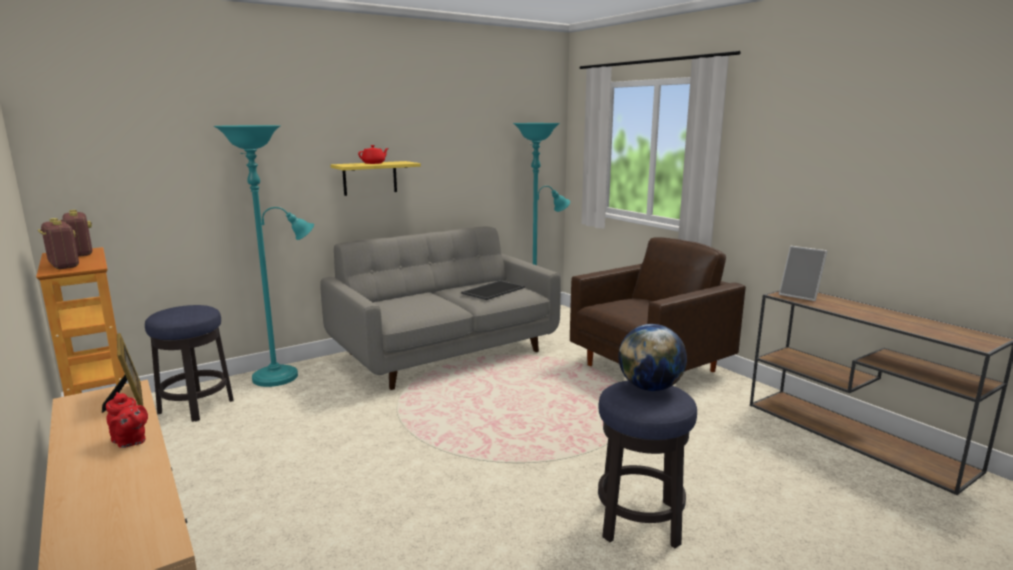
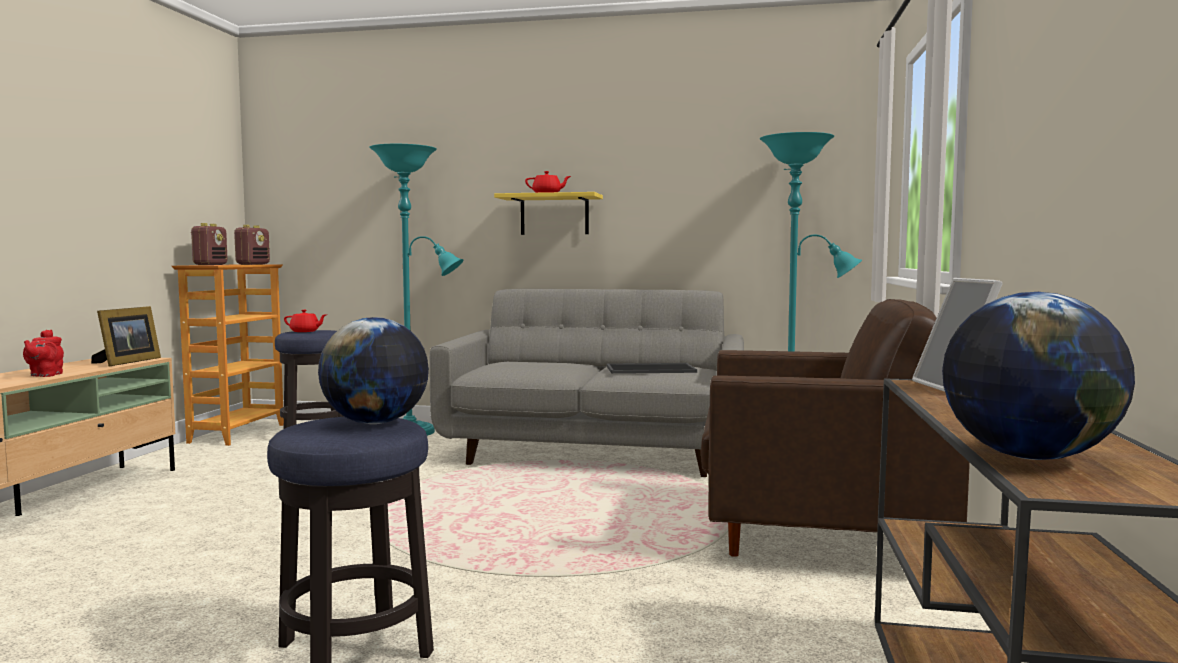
camera: 45 degrees right, 10 degrees down
(177, 313) = (305, 331): none -> red teapot
(934, 333) = (1028, 457): none -> globe

